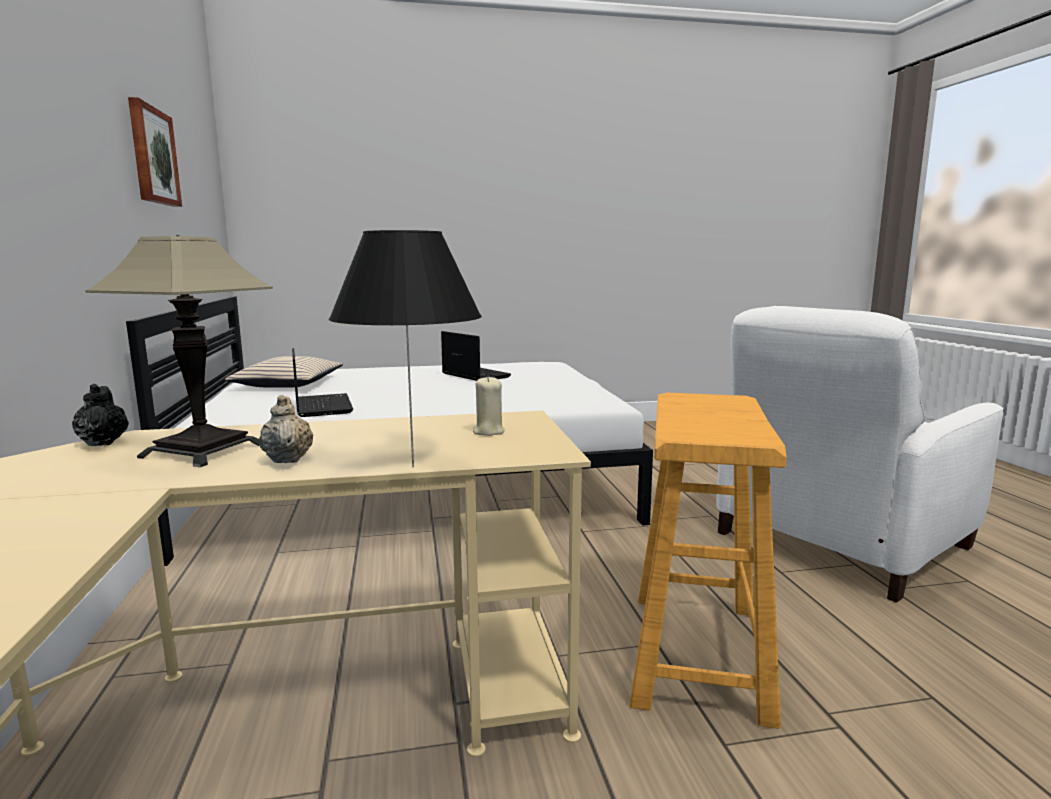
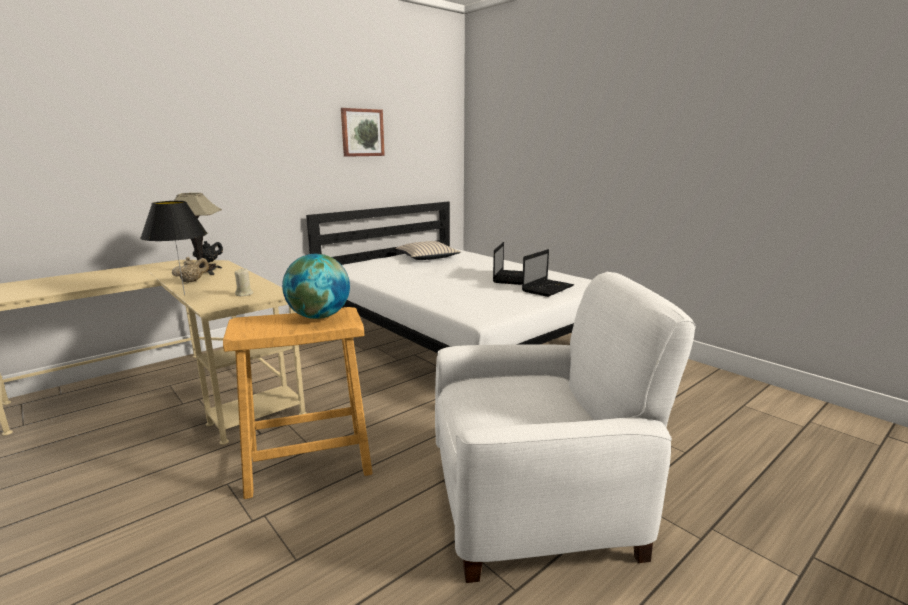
camera: 60 degrees right, 5 degrees up
(322, 406) = (388, 272): laptop -> laptop (548, 288)
(698, 405) = (319, 317): none -> globe
(839, 540) = (536, 505): white armchair -> white armchair turned 150 degrees clockwise

